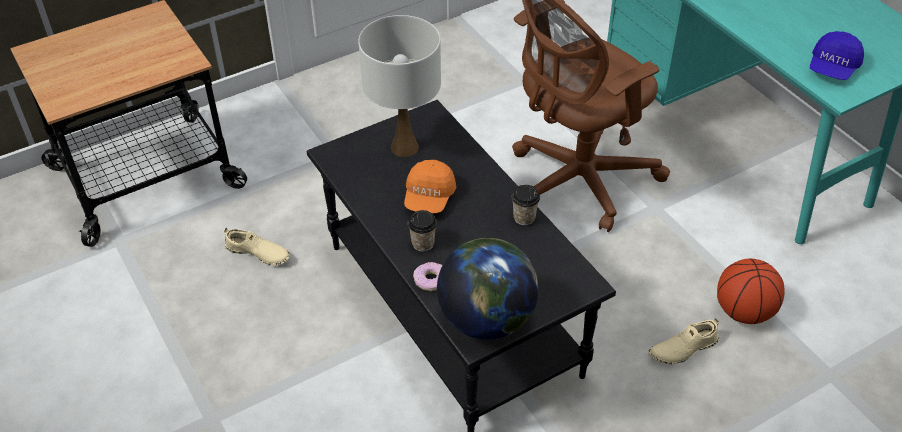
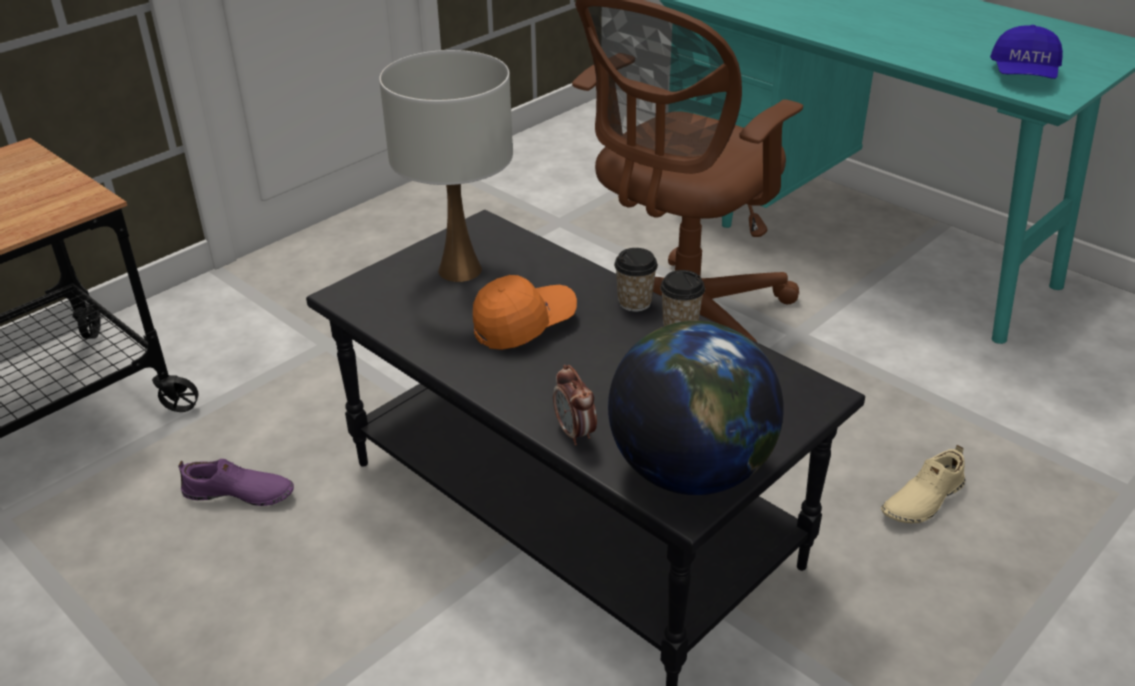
camera: 15 degrees left, 10 degrees down
(258, 253) = (239, 494): beige shoe -> purple shoe
(423, 243) = (540, 385): cup -> cup (634, 302)
(429, 198) = (524, 325): orange cap -> orange cap turned 120 degrees counterclockwise
(431, 280) = (575, 433): donut -> alarm clock
(743, 311) = (976, 436): basketball -> none

